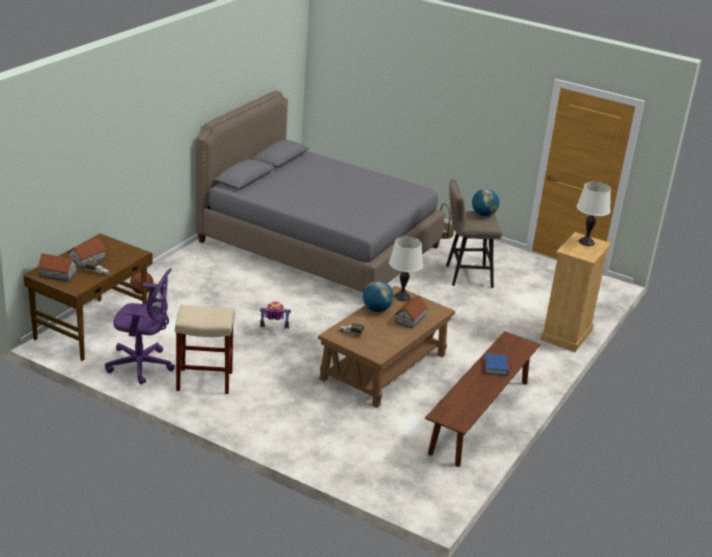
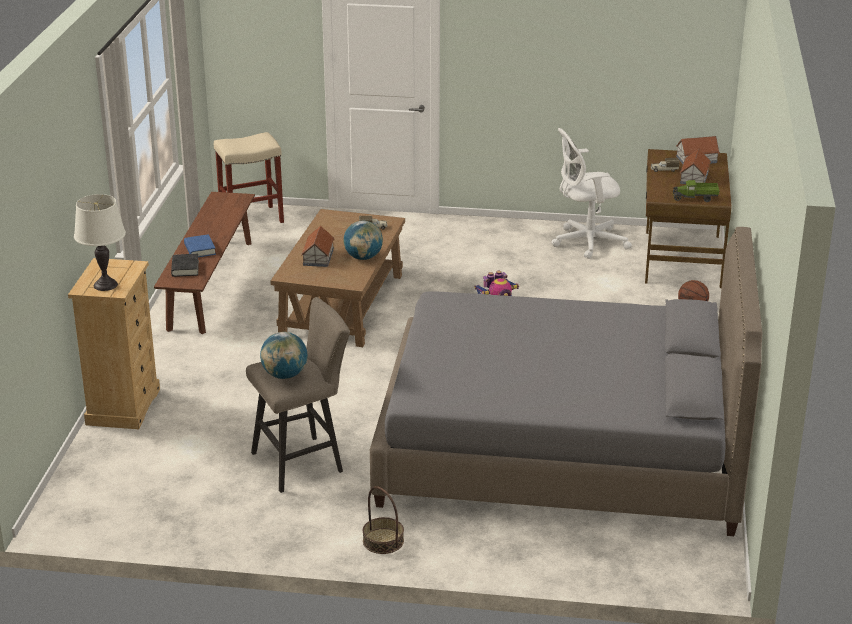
camera: 160 degrees right, 0 degrees up
(114, 245) = (695, 198): none -> toy truck
(142, 365) = (586, 242): purple office chair -> white office chair
(203, 381) = (513, 245): beige stool -> beige stool (252, 218)
(402, 297) = (343, 279): white table lamp -> none
(512, 352) = (185, 268): none -> black book

